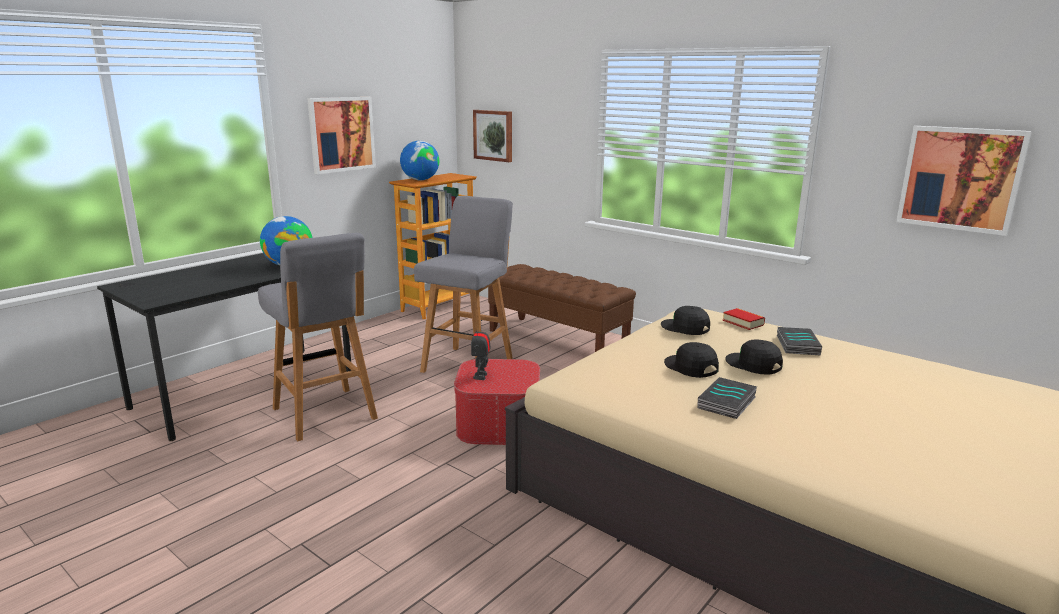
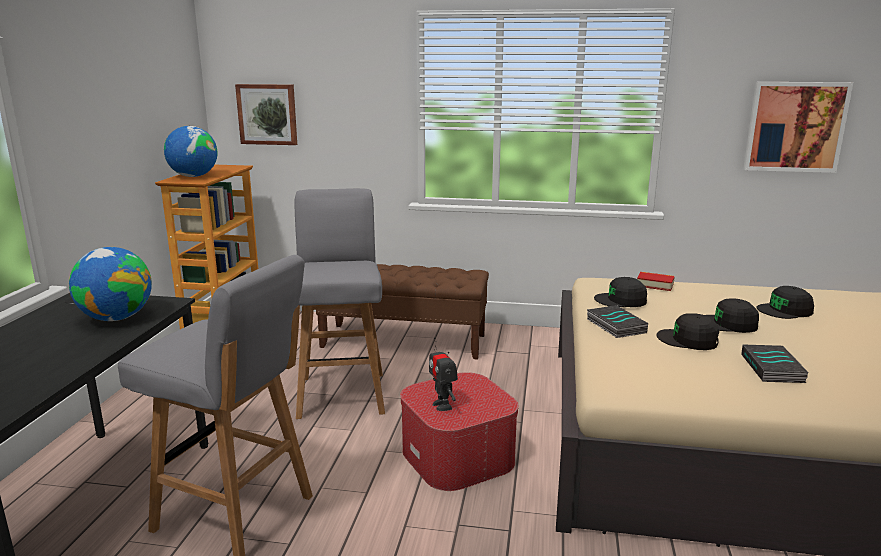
camera: 30 degrees left, 0 degrees up
(341, 134) = (96, 123): picture -> none
(796, 344) = (724, 297): book -> book (614, 325)
(839, 367) = (785, 310): none -> black cap

